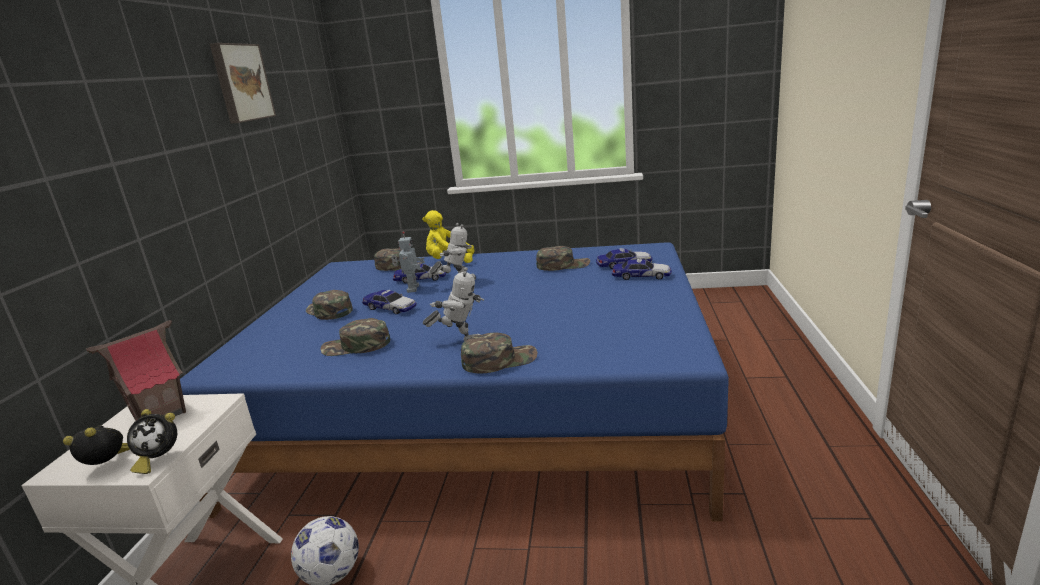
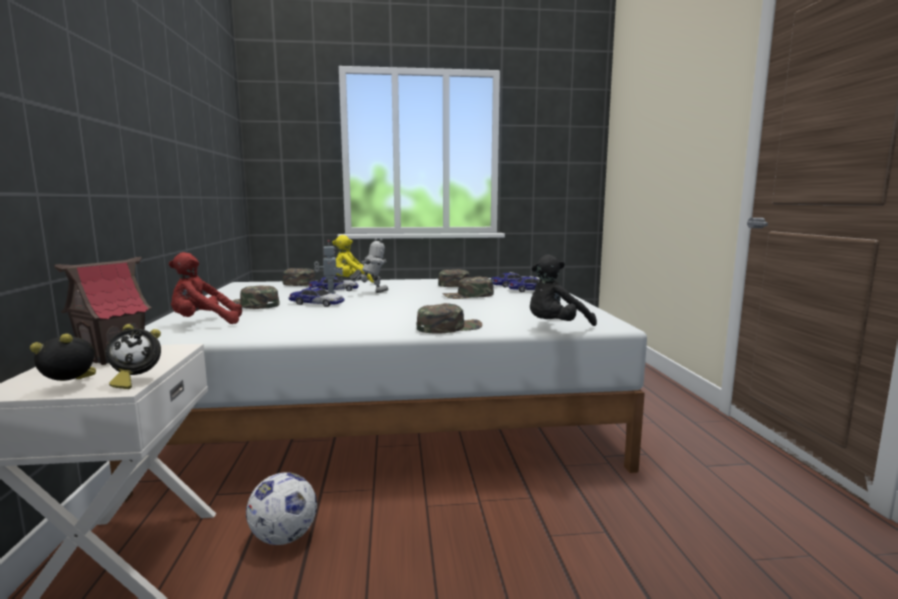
camera: 15 degrees left, 10 degrees down
(241, 83) = (181, 96): picture -> none
(268, 347) = (204, 323): none -> red plush toy
(356, 346) = (300, 322): green cap -> green cap (468, 296)
(460, 341) = (402, 319): toy robot -> none
(482, 409) = (391, 408): blue bed -> white bed
(619, 362) = (555, 327): none -> black plush toy

